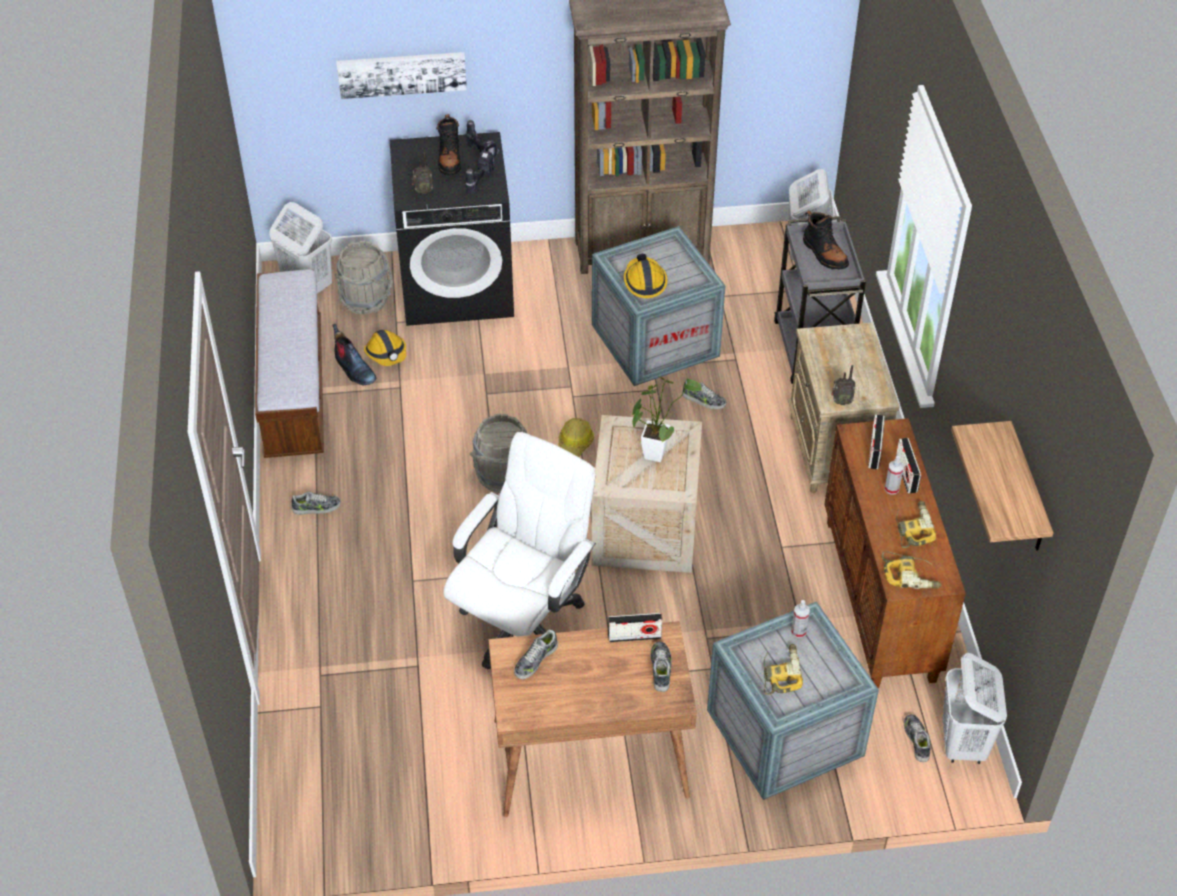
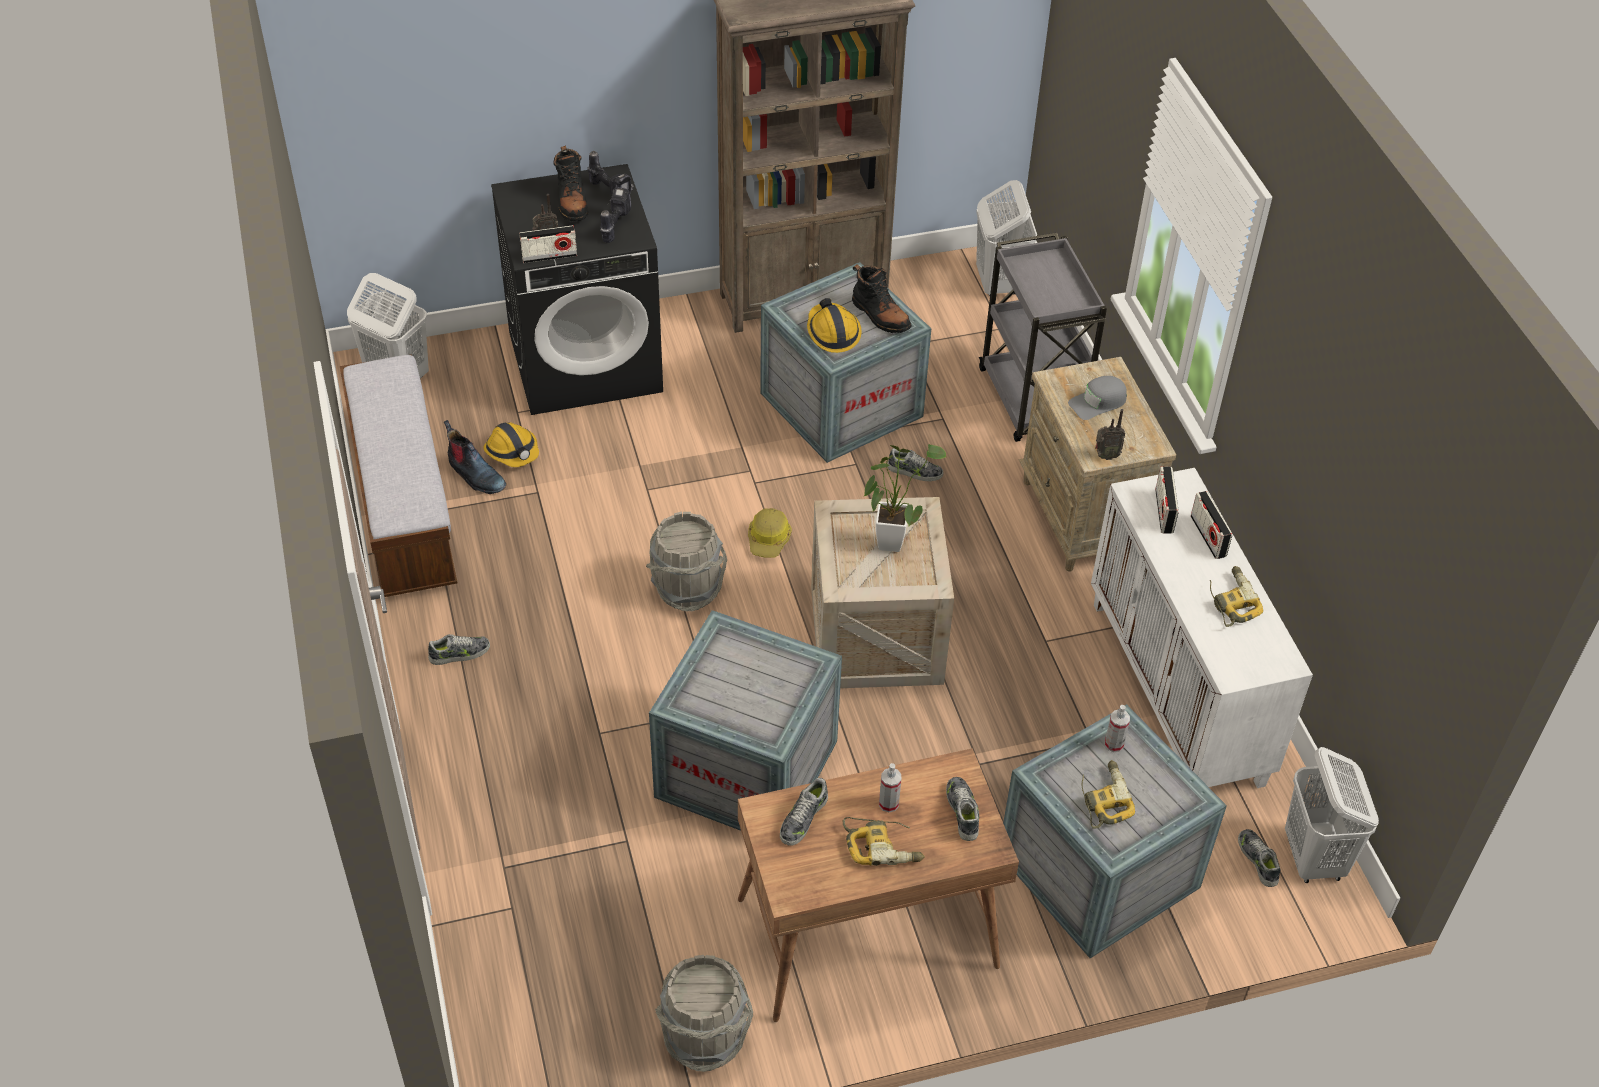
camera: 10 degrees left, 0 degrees up
(366, 300) = (474, 388): grey bucket -> grey bucket (704, 1036)
(402, 73) = (504, 98): picture -> none
(523, 622) = (748, 769): white office chair -> crate
(634, 636) = (921, 774): radio -> radio (549, 256)
(824, 254) = (1048, 279): black boot -> black boot (880, 315)
(844, 358) = (1098, 402): none -> grey cap
(881, 600) = (1178, 693): brown cabinet -> white cabinet
(891, 489) = (1195, 555): spray bottle -> spray bottle (888, 804)
(910, 575) = (1242, 659): power drill -> power drill (882, 846)
(1027, 491) = (1395, 541): shelf -> none

